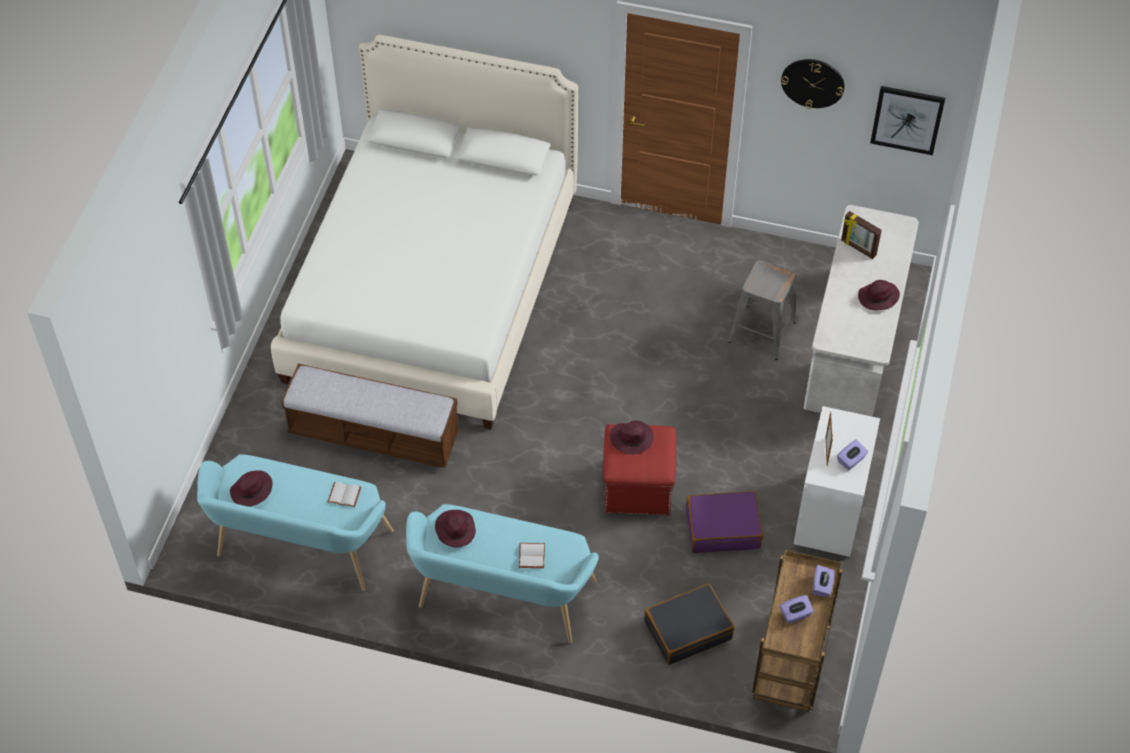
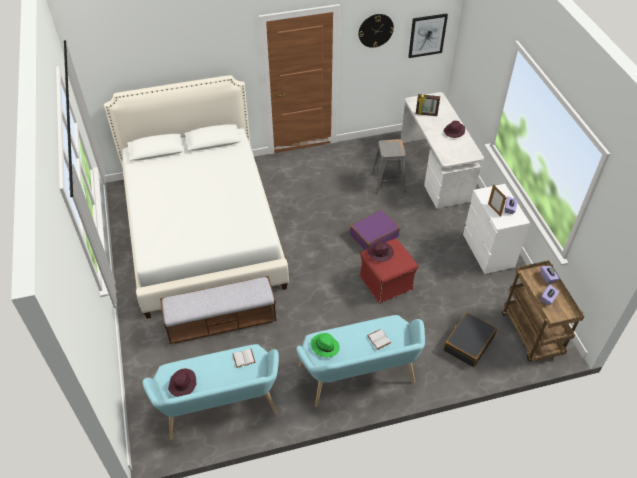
camera: 30 degrees left, 5 degrees down
(455, 529) = (324, 346): purple hat -> green hat
(723, 528) = (444, 283): purple suitcase -> purple suitcase (374, 235)

